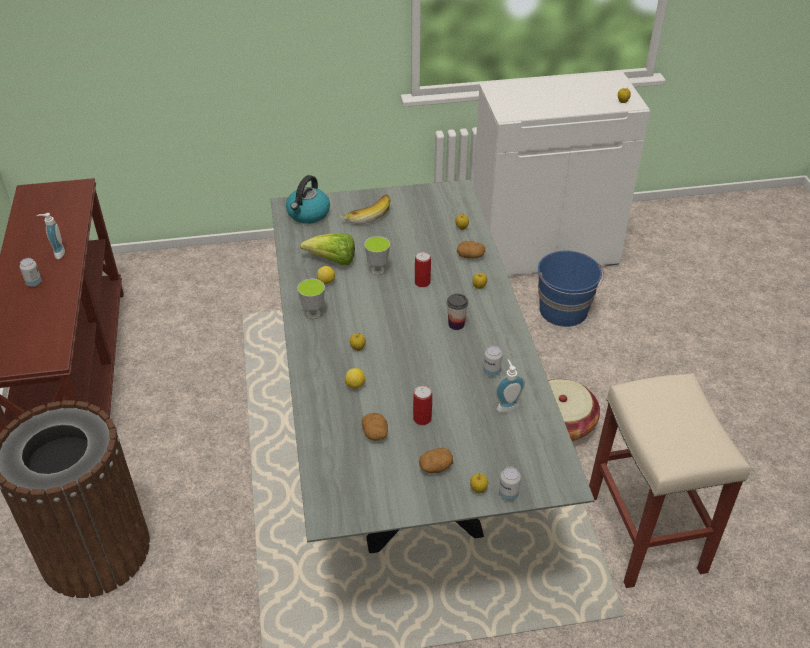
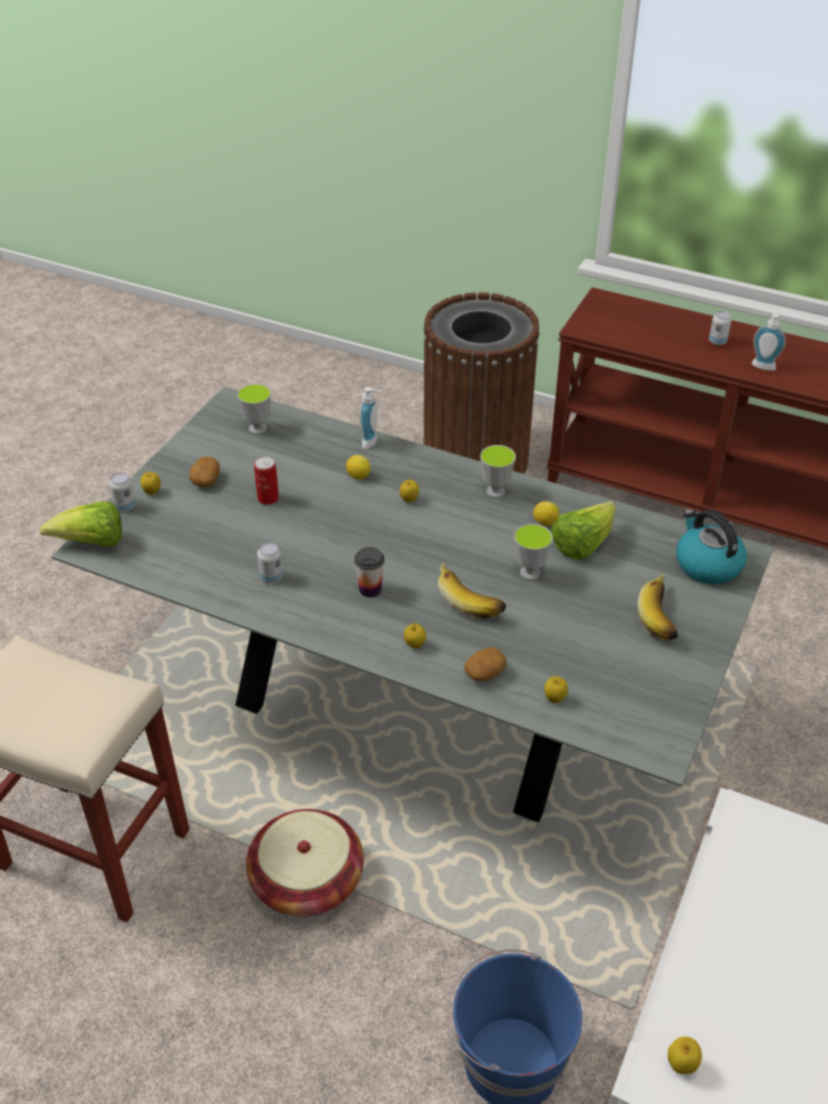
camera: 125 degrees right, 0 degrees up
(348, 476) = (257, 429): none -> cup
(375, 433) = (285, 463): potato -> none
(422, 282) = (471, 599): can -> banana
(506, 406) = (216, 562): soap dispenser -> soap dispenser (372, 442)
(560, 485) = (92, 543): none -> lettuce

